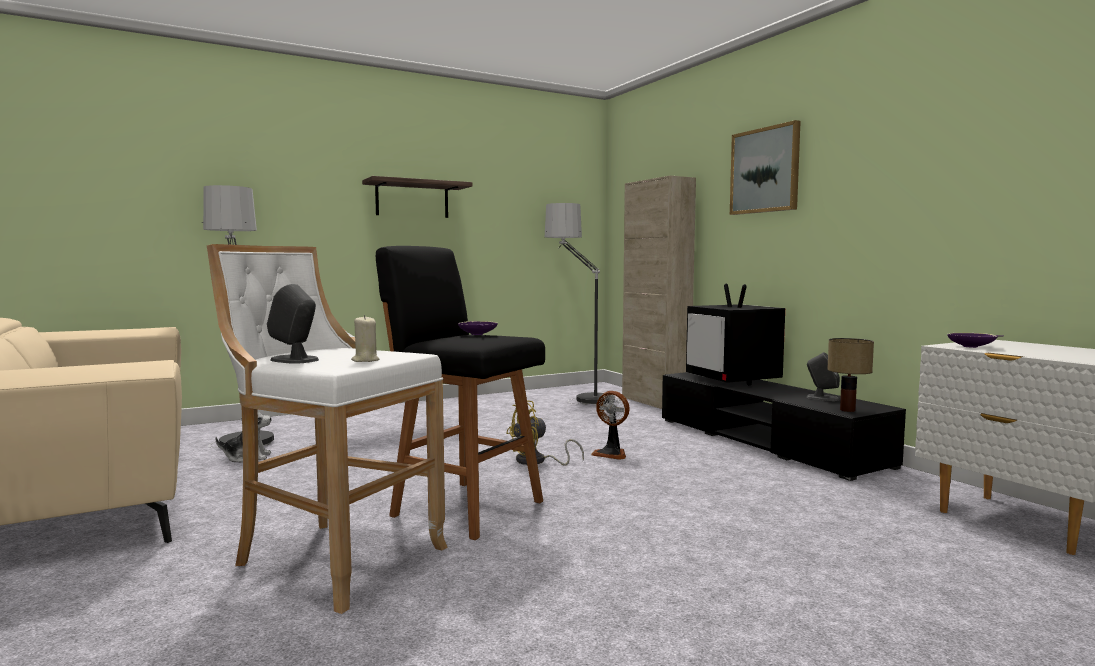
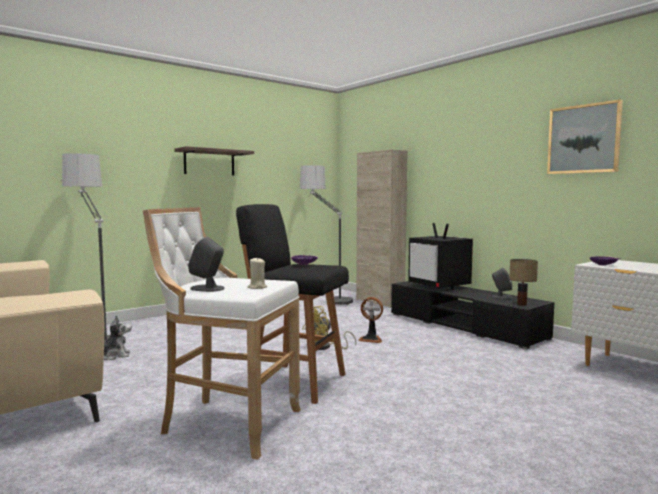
camera: 10 degrees left, 0 degrees up
(765, 170) = (457, 148): picture -> picture (583, 139)

